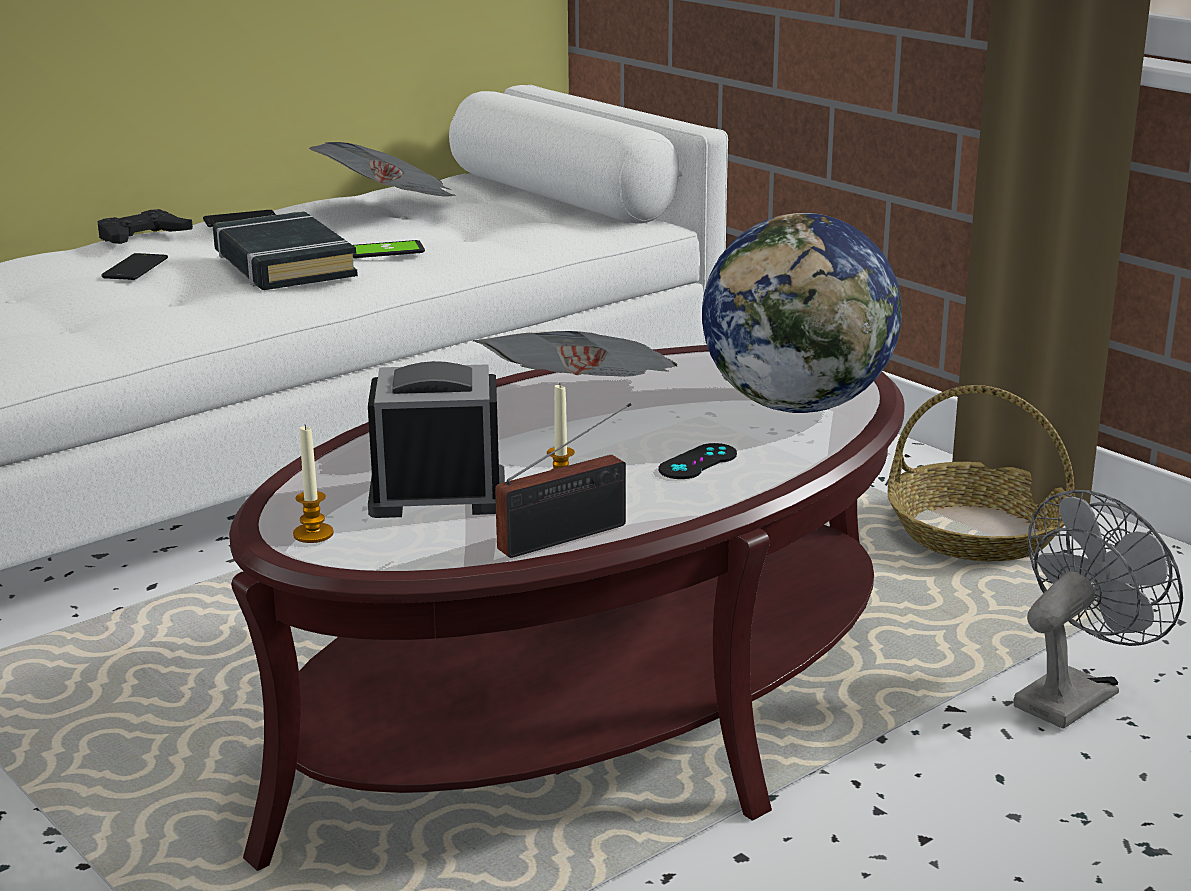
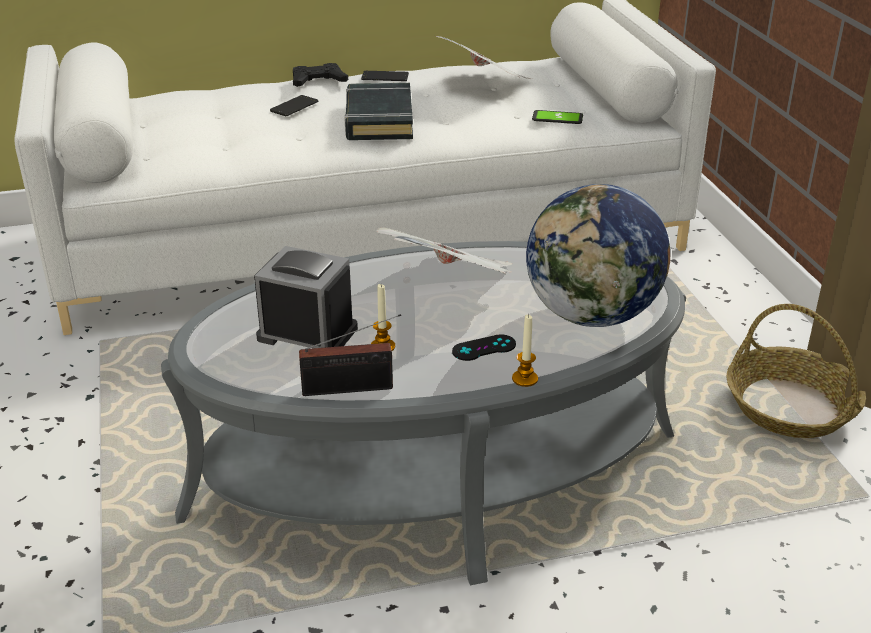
camera: 25 degrees right, 10 degrees up
(313, 534) = (214, 345): candle -> candle (525, 379)
(385, 251) = (448, 120): phone -> phone (557, 118)
(596, 710) = (434, 474): brown coffee table -> grey coffee table
(1074, 694) = (757, 560): grey fan -> none

